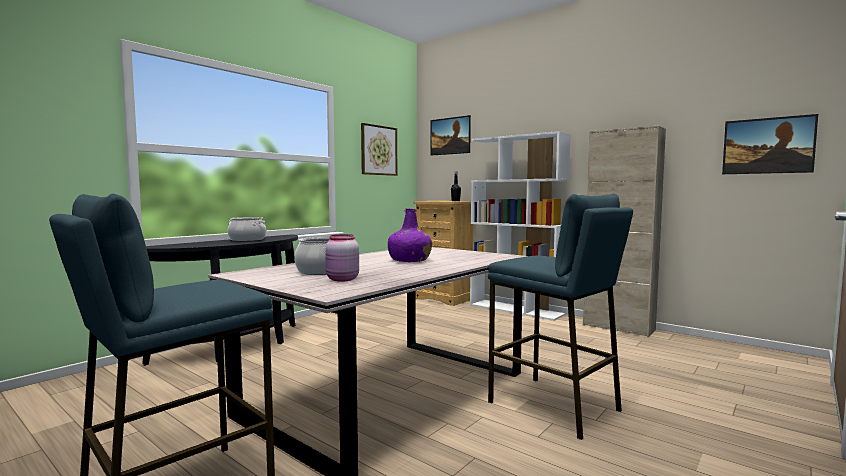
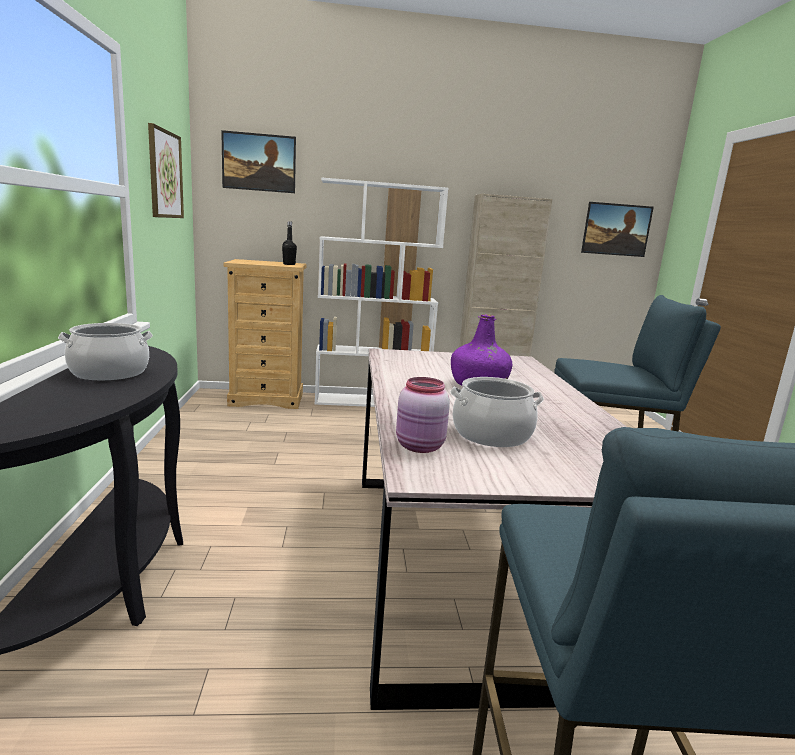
camera: 45 degrees left, 10 degrees up
(342, 279) = (575, 447): pink jar -> pink jar (420, 447)

